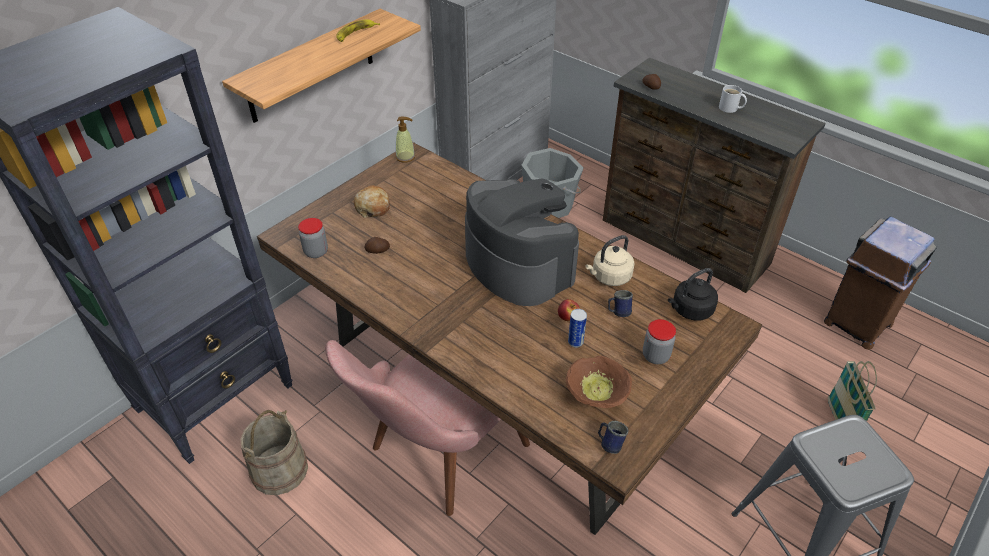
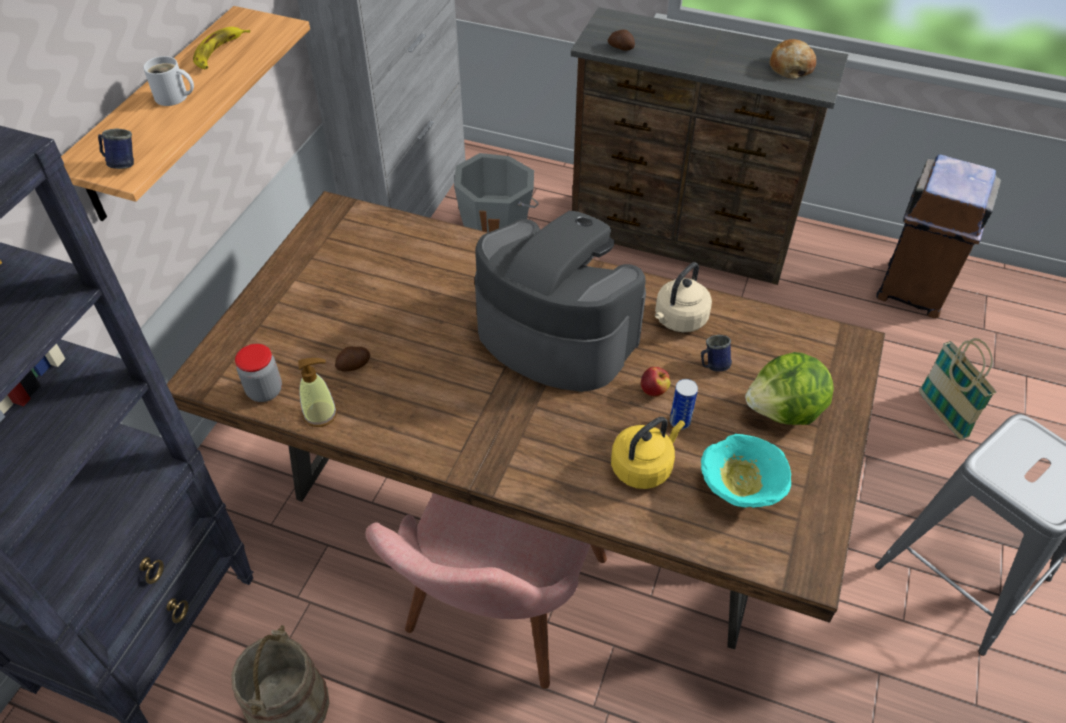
camera: 20 degrees left, 5 degrees up
(373, 207) = (315, 302): bread -> bread (790, 67)
(405, 157) = (326, 216): soap dispenser -> soap dispenser (320, 414)
(535, 363) = (644, 466): none -> yellow kettle
(595, 396) = (739, 489): brown bowl -> turquoise bowl
(609, 443) = (787, 548): blue mug -> blue mug (121, 163)
(655, 356) = (785, 411): jar -> lettuce
(690, 310) = (796, 338): black kettle -> none
(729, 108) = (730, 58): white mug -> white mug (174, 98)

